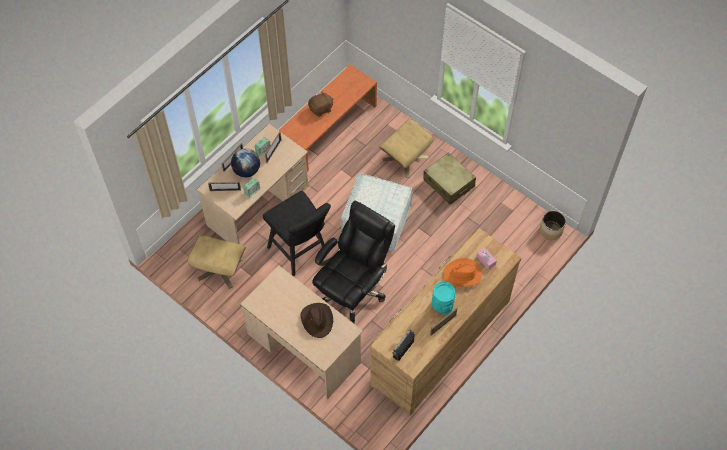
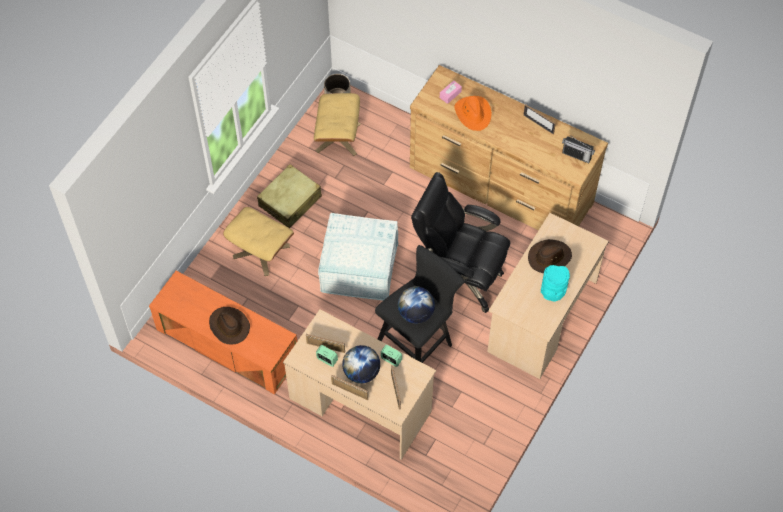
camera: 100 degrees left, 0 degrees up
(220, 269) = (460, 429): beige ottoman -> beige ottoman (338, 137)
(287, 213) = (416, 313): none -> globe
(321, 109) = (229, 326): brown plush toy -> brown hat
(442, 305) = (515, 127): turquoise vase -> turquoise vase (553, 292)

